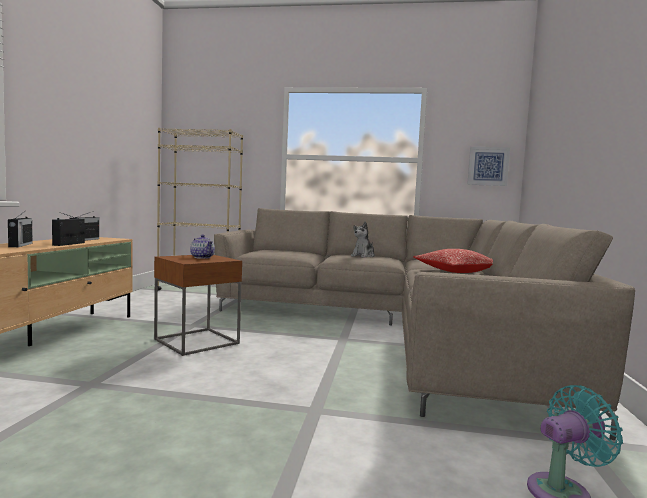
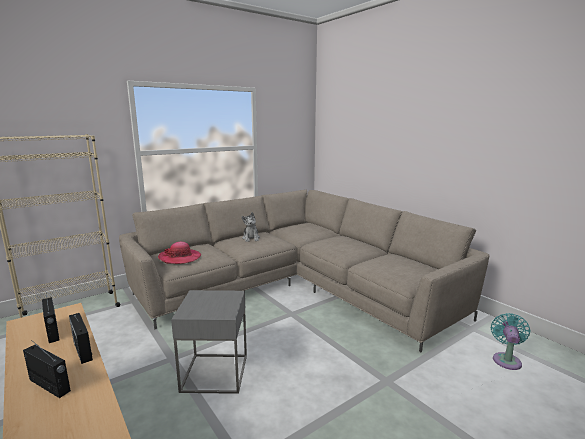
camera: 45 degrees left, 10 degrees up
(197, 341) = (215, 373): brown side table -> grey side table
(202, 257) = (208, 300): teapot -> none
(268, 251) = (180, 258): none -> hat
(455, 271) = (338, 241): pillow -> none
(488, 166) = (296, 148): picture -> none

